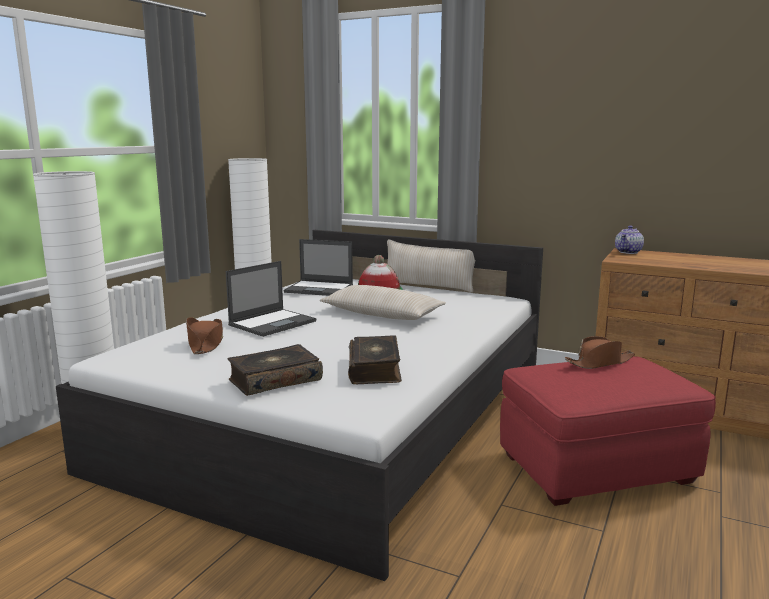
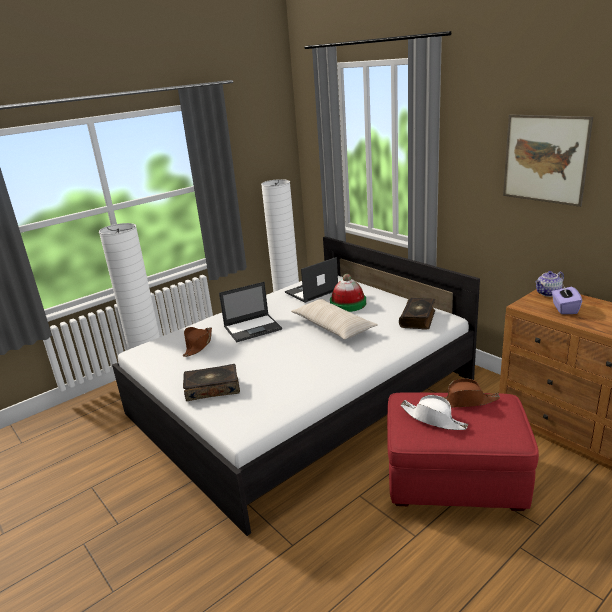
camera: 25 degrees right, 10 degrees up
(320, 289) = (311, 291): laptop -> laptop turned 105 degrees clockwise
(375, 369) = (280, 388): book -> book (418, 319)
(428, 286) = (396, 294): beige pillow -> none
(584, 380) = (433, 419): none -> white hat
(609, 106) = (545, 159): none -> picture
(660, 259) = (564, 309): none -> purple tissue box

